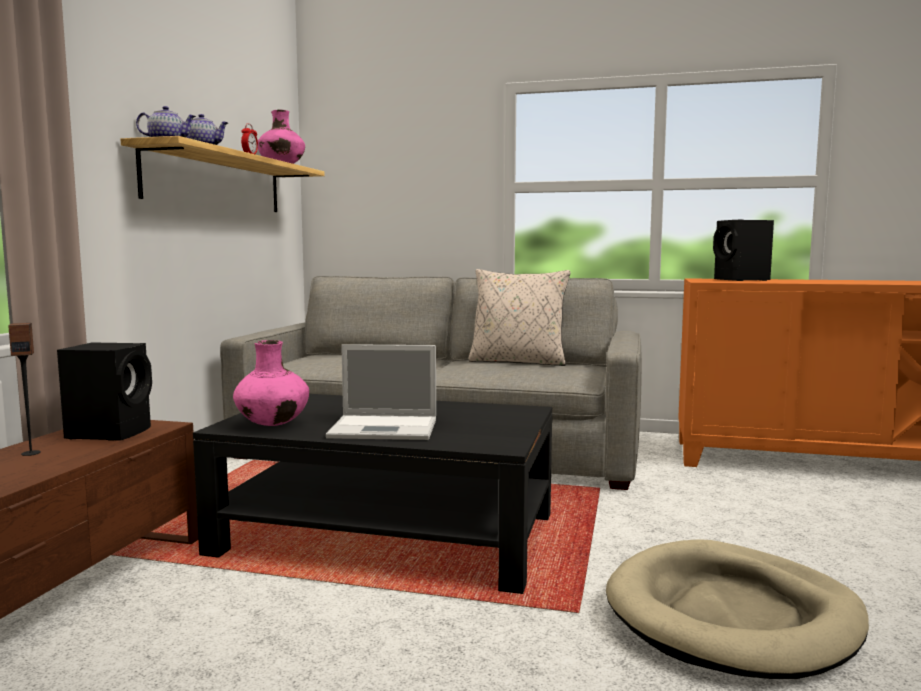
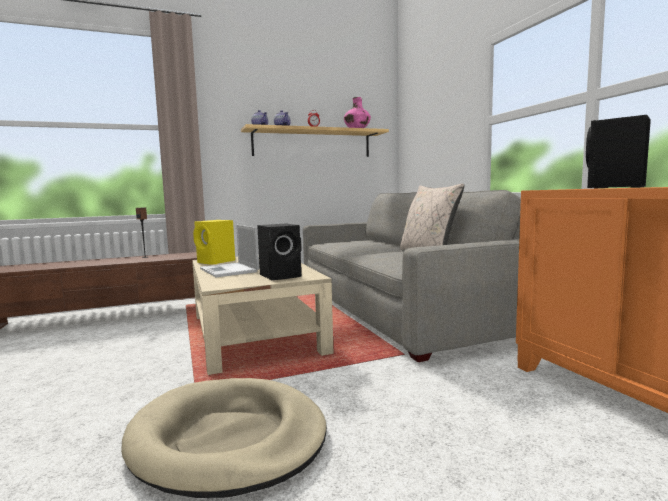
camera: 55 degrees right, 0 degrees up
(111, 432) = (181, 256): black speaker -> black speaker (282, 276)
(273, 424) = (216, 262): pink vase -> yellow speaker
(388, 534) = (255, 333): black coffee table -> beige coffee table

